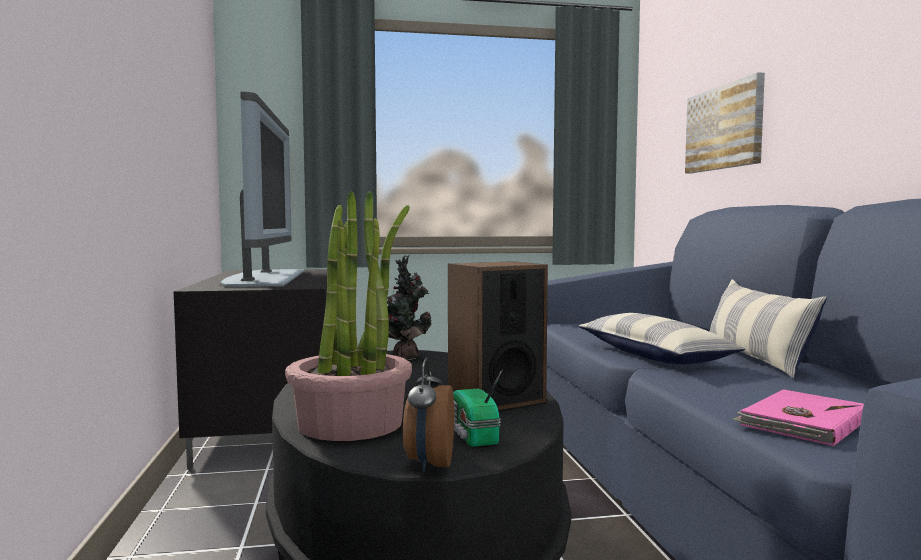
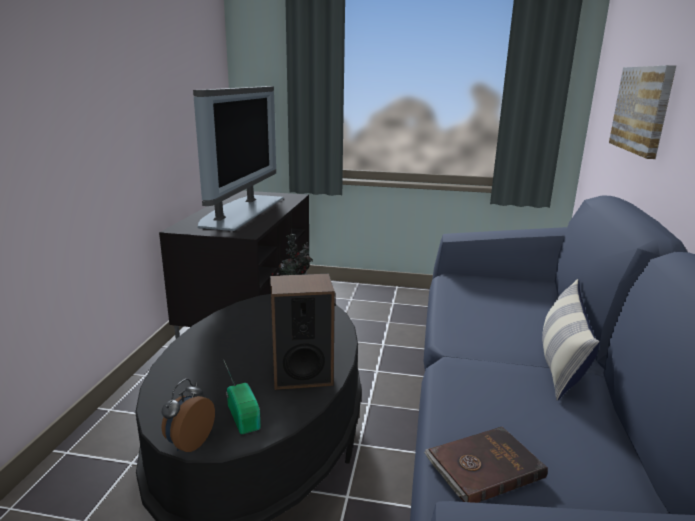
camera: 20 degrees right, 15 degrees up
(351, 423) = (188, 383): potted plant -> none
(472, 435) = (244, 416): radio -> radio turned 150 degrees clockwise
(654, 355) = (476, 340): pillow -> none
(802, 422) = (483, 467): pink book -> brown book

